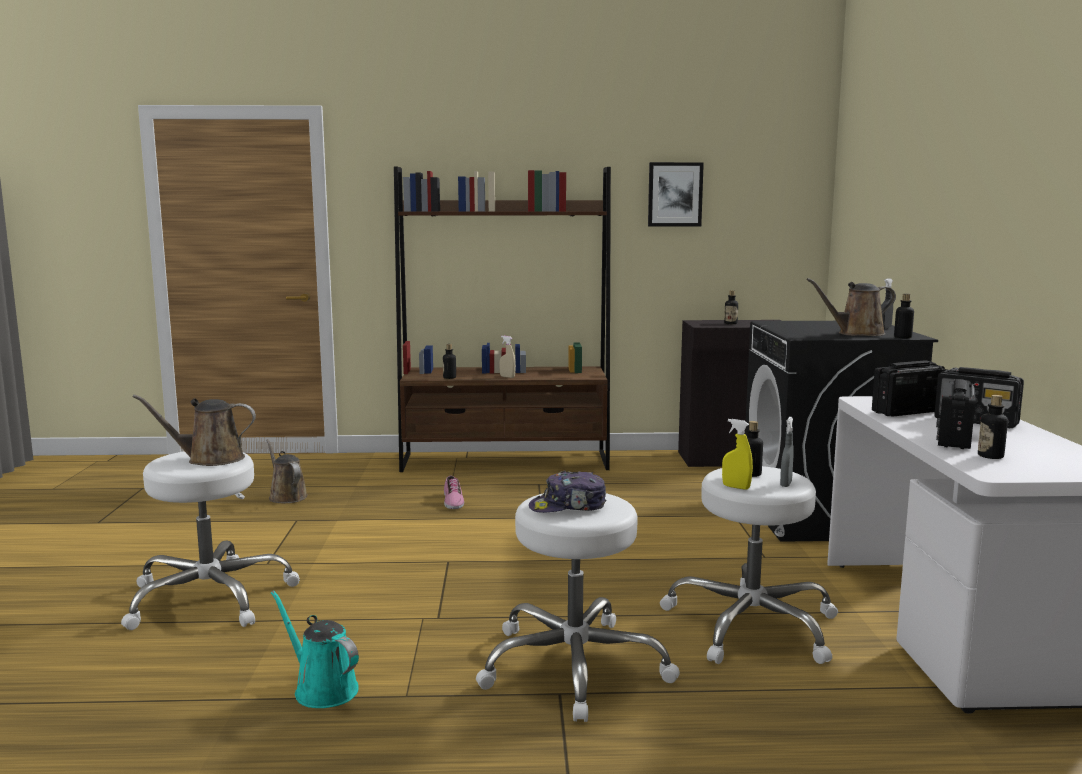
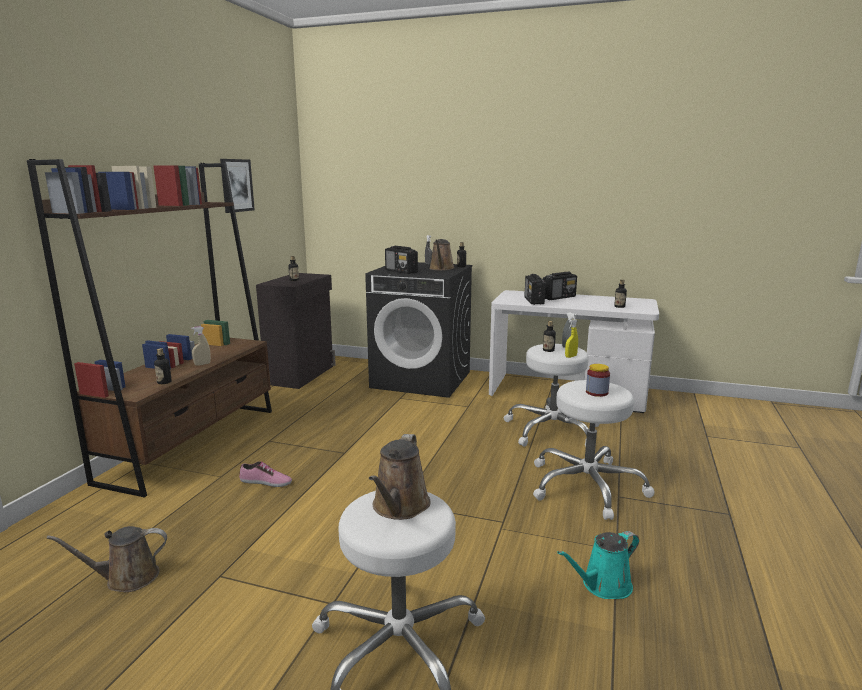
camera: 70 degrees left, 5 degrees up
(568, 507) = (596, 392): cap -> jar
(954, 439) = (590, 305): radio -> radio (401, 271)

